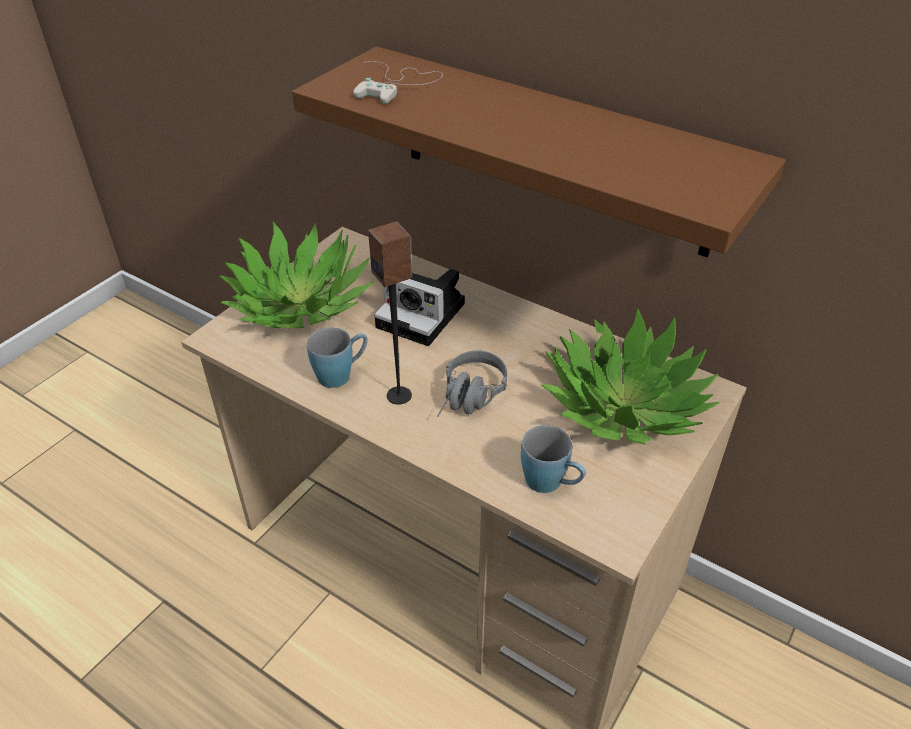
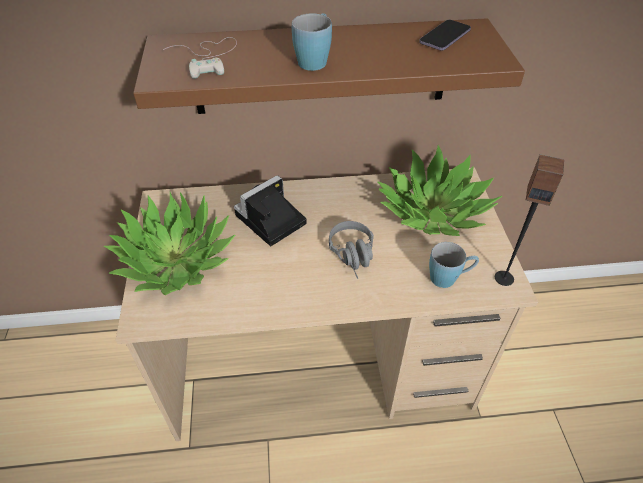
camera: 40 degrees left, 5 degrees up
(341, 373) = (260, 290): blue mug -> blue mug (315, 59)
(399, 395) = (312, 281): speaker -> speaker (504, 278)
(424, 315) = (269, 221): camera -> camera turned 150 degrees clockwise
(685, 157) = (445, 37): none -> phone

